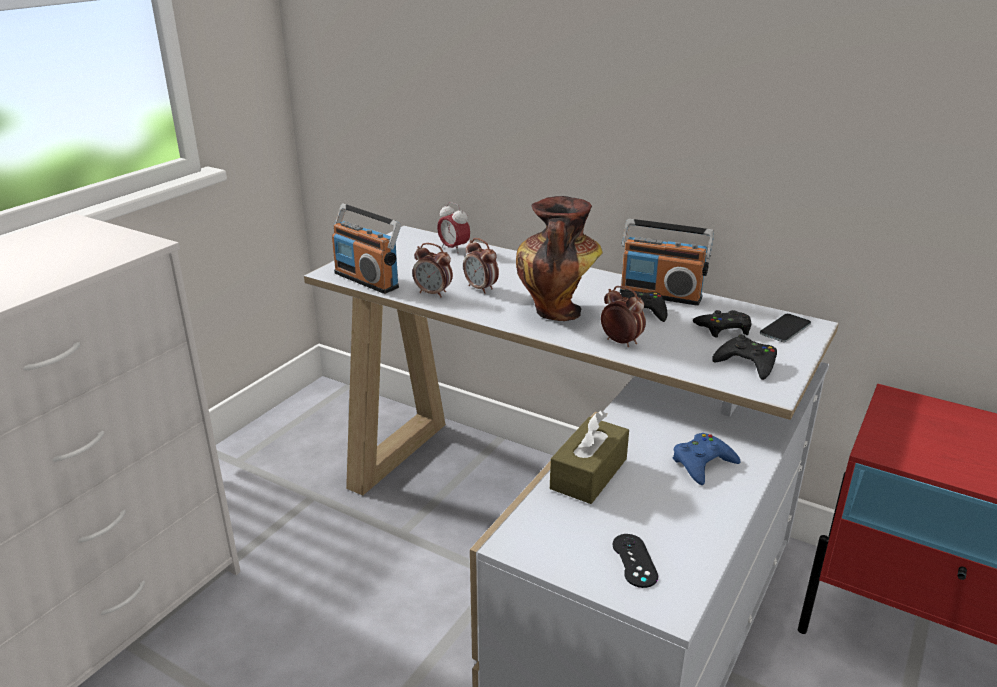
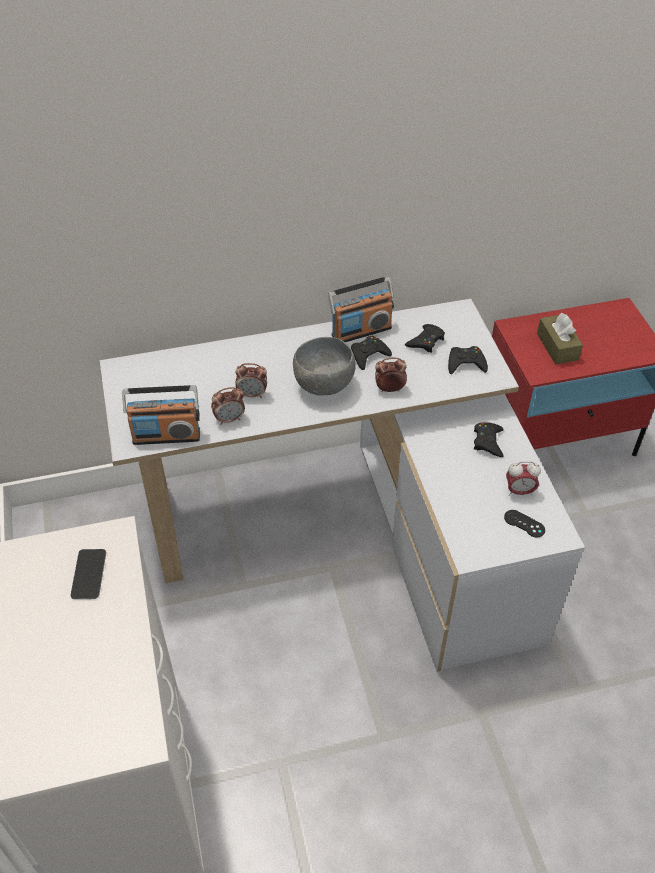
camera: 45 degrees left, 20 degrees up
(454, 249) = (177, 365): alarm clock -> alarm clock (519, 491)
(557, 312) = (325, 386): vase -> grey bowl
(589, 473) = (449, 488): brown tissue box -> brown tissue box (557, 346)
(702, 463) = (488, 442): blue game controller -> black game controller
(785, 328) = (453, 321): phone -> phone (89, 574)

